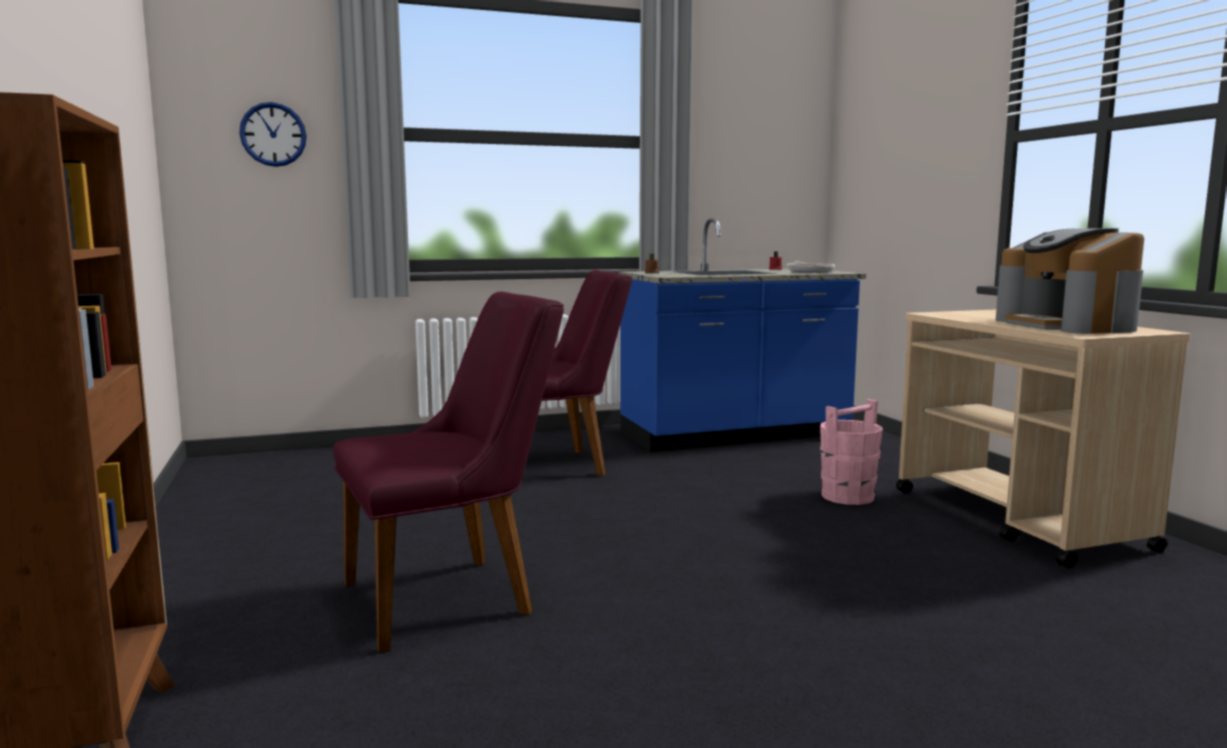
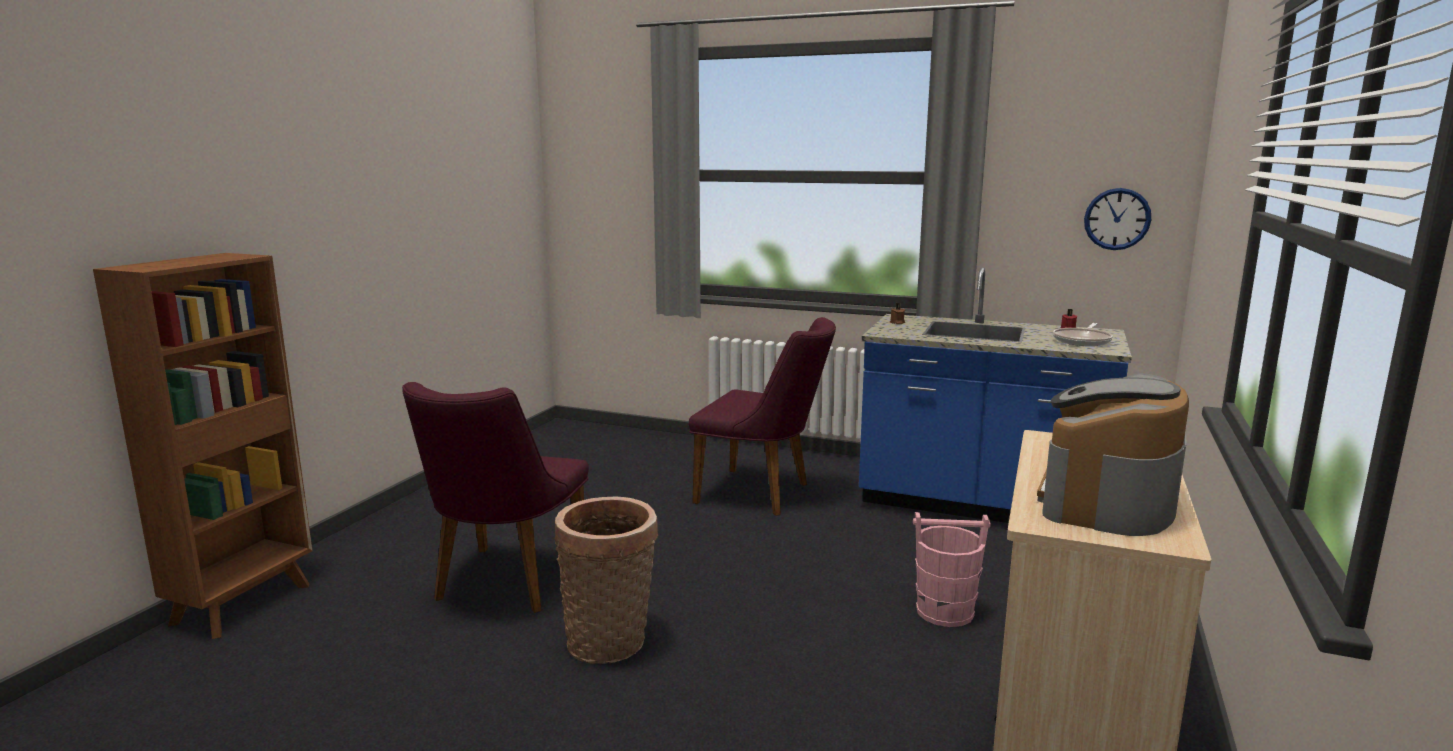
camera: 40 degrees right, 5 degrees up
(273, 134) = (614, 178): wall clock -> wall clock (1117, 219)
(455, 596) = (503, 586): purple chair -> purple chair turned 90 degrees clockwise
(666, 596) = (611, 643): none -> basket

